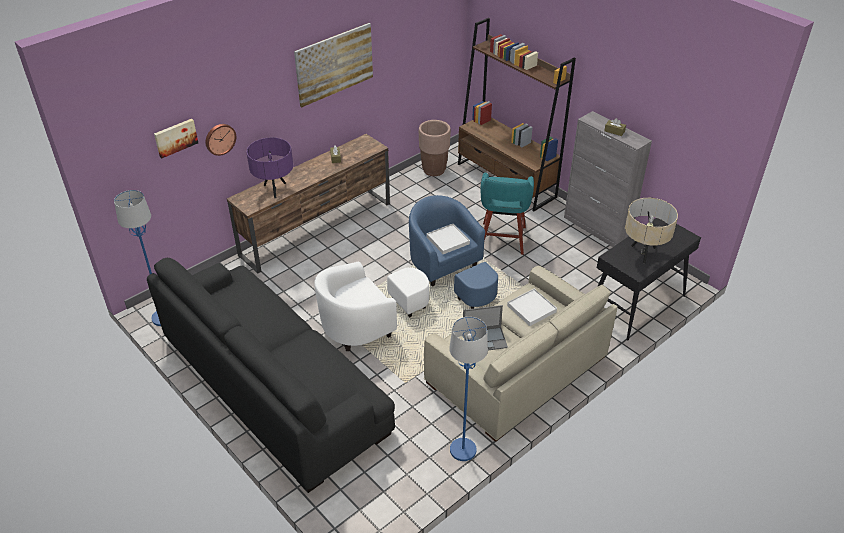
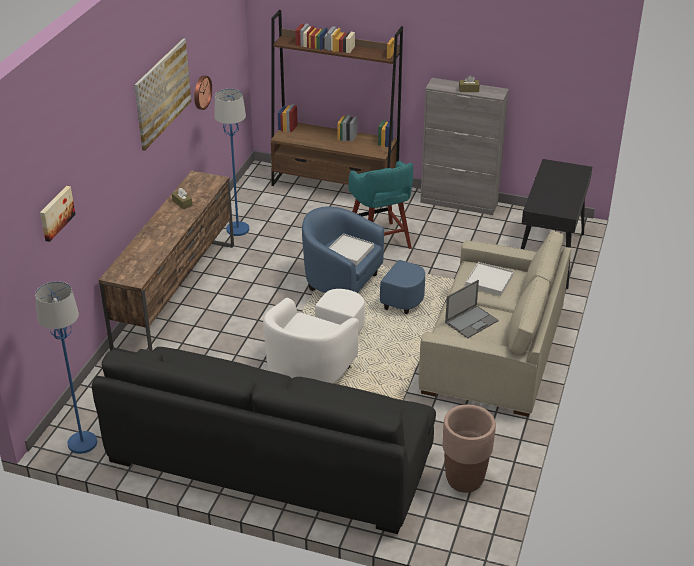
camera: 30 degrees left, 5 degrees down
(220, 138) = (88, 205): wall clock -> wall clock (201, 92)
(274, 191) = (146, 255): purple table lamp -> none
(434, 170) = (251, 199): brown planter -> brown planter (464, 480)
(463, 450) = (506, 436): blue floor lamp -> blue floor lamp (238, 229)
(643, 254) = (558, 196): beige table lamp -> none

